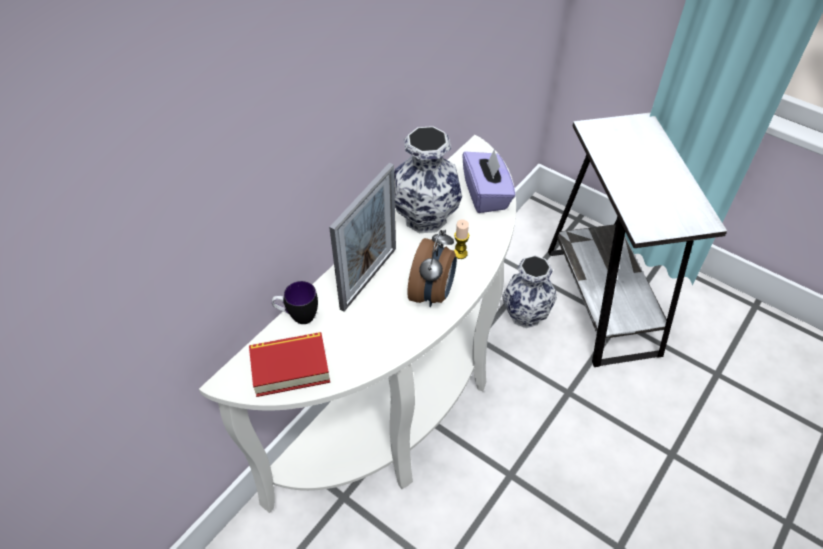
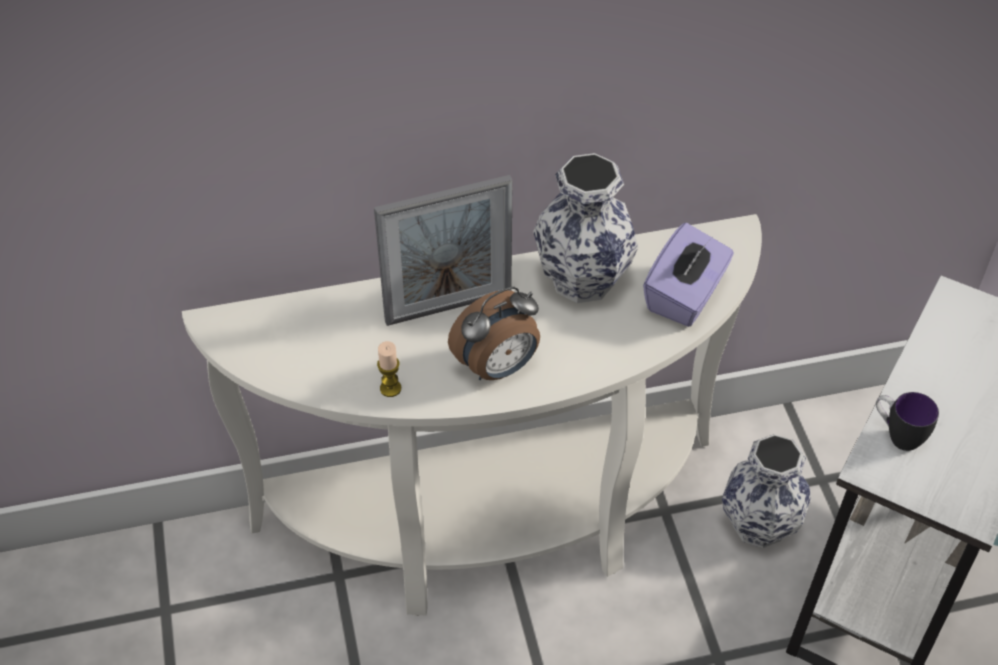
camera: 40 degrees right, 0 degrees up
(290, 368) = (279, 347): book -> none
(297, 316) = (337, 301): mug -> mug (897, 435)
(460, 253) = (577, 344): candle -> candle (390, 388)

